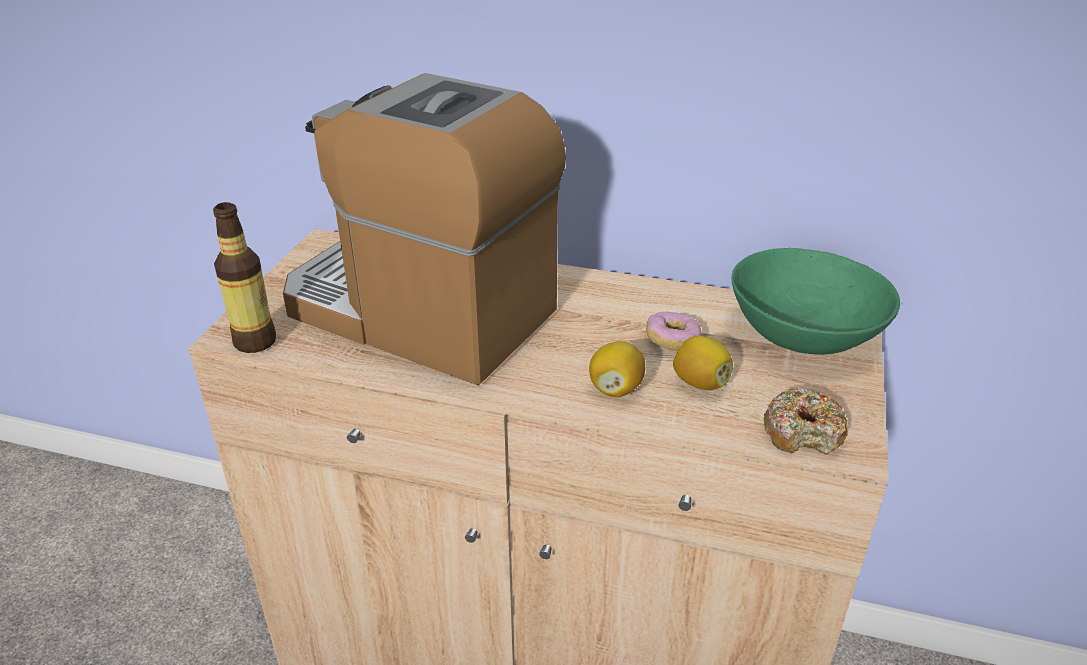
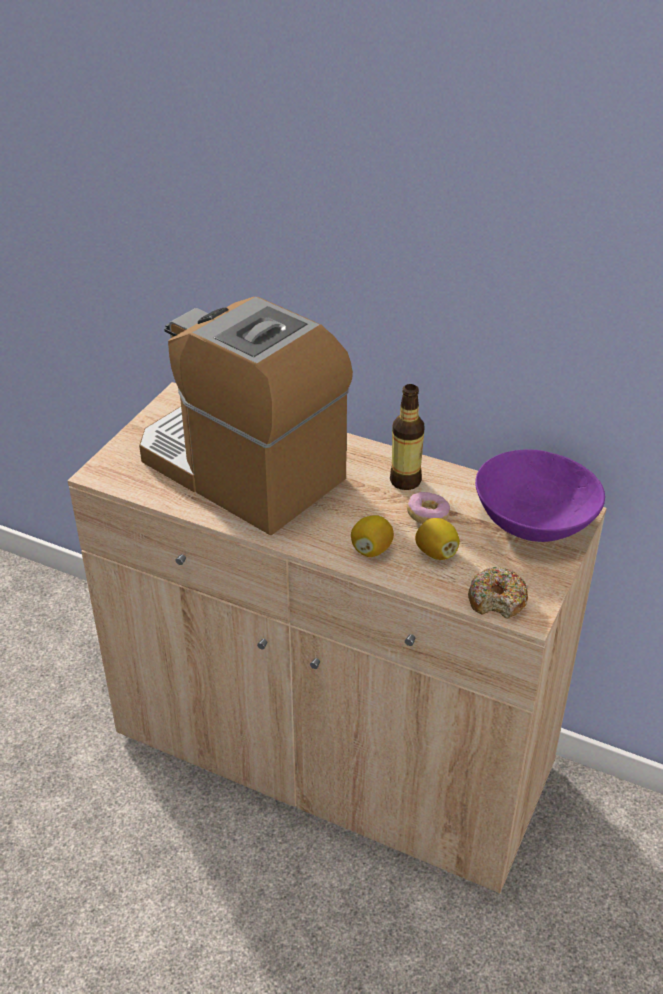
camera: 10 degrees right, 5 degrees up
(255, 341) = (115, 481): bottle -> bottle (405, 481)
(803, 335) = (533, 522): green bowl -> purple bowl

